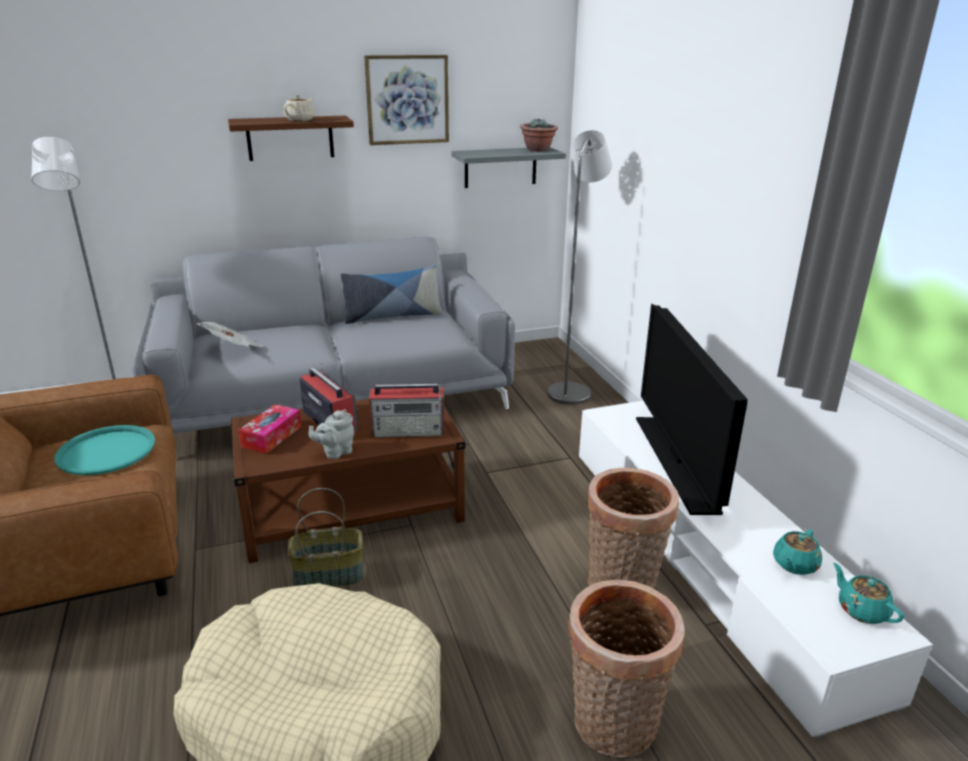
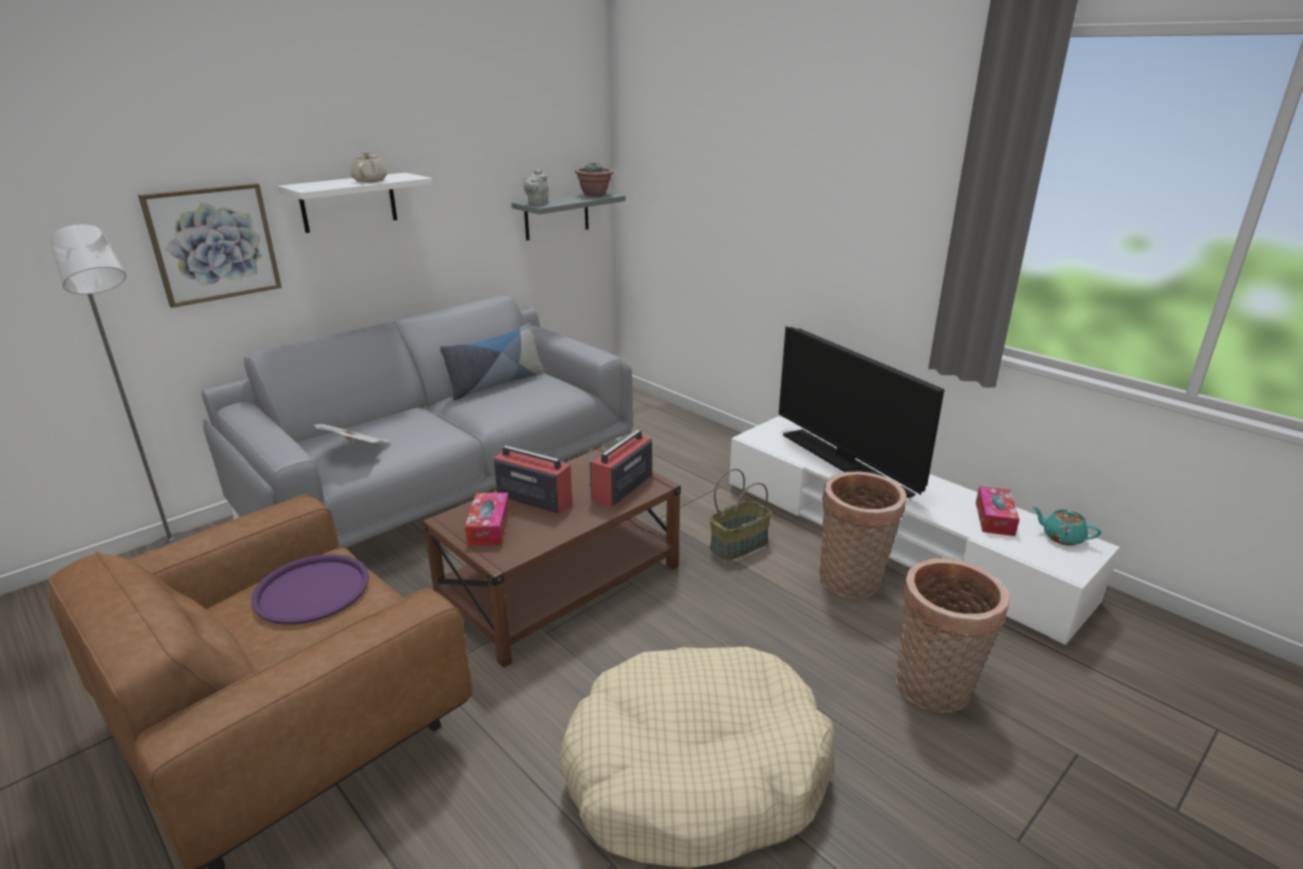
camera: 25 degrees left, 0 degrees up
(106, 451) = (312, 590): turquoise tray -> purple tray
(290, 138) = (348, 202): brown shelf -> white shelf
(329, 574) = (595, 651): basket -> basket (739, 544)
(335, 452) = (571, 525): grey teapot -> grey teapot (537, 203)
(407, 100) = (466, 151): picture -> picture (213, 244)
(409, 430) = (621, 488): radio -> radio turned 150 degrees clockwise
(571, 391) = (672, 427): grey floor lamp -> none
(794, 565) = (994, 518): turquoise teapot -> tissue box

